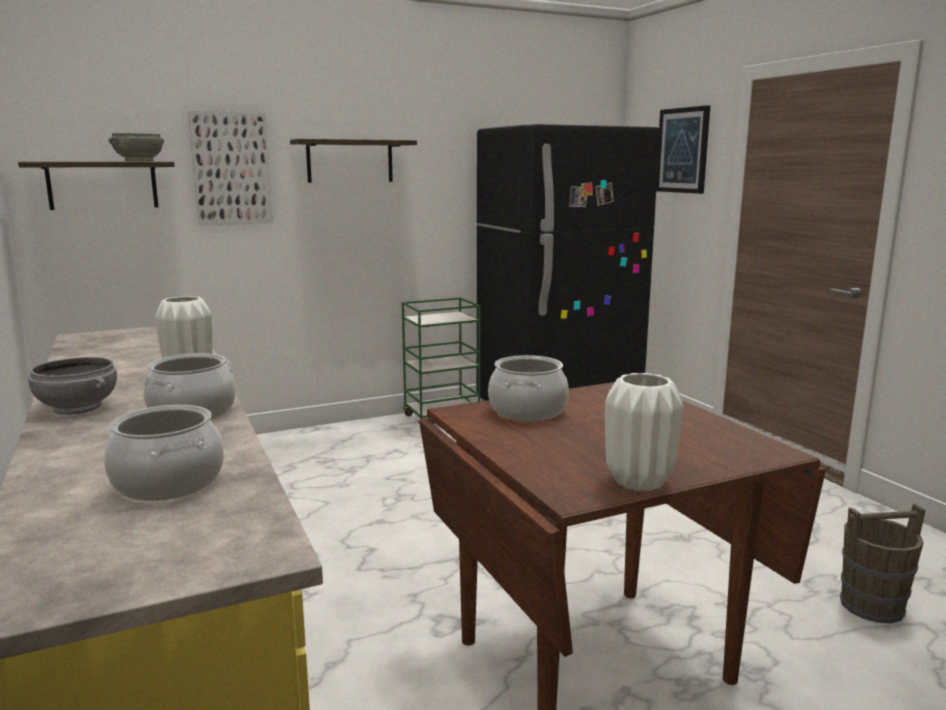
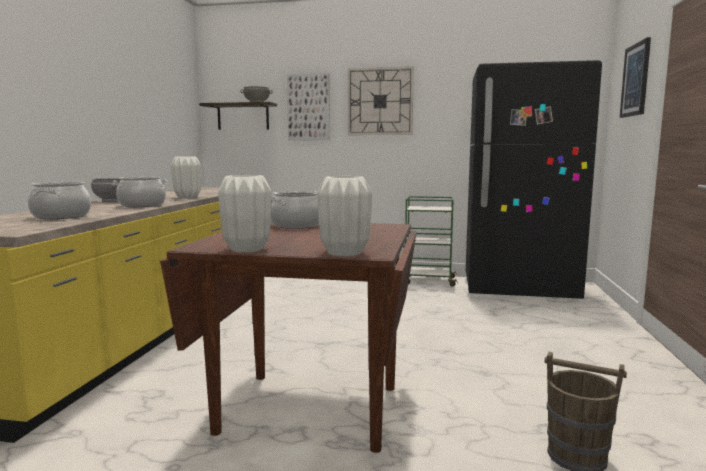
camera: 35 degrees right, 5 degrees down
(350, 161) = (380, 101): shelf -> wall clock
(750, 458) = (345, 253): none -> white vase

